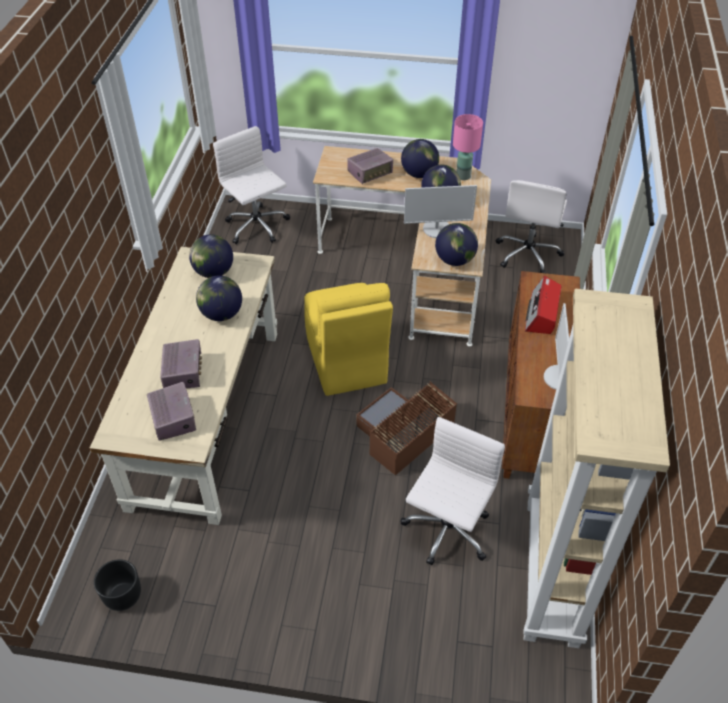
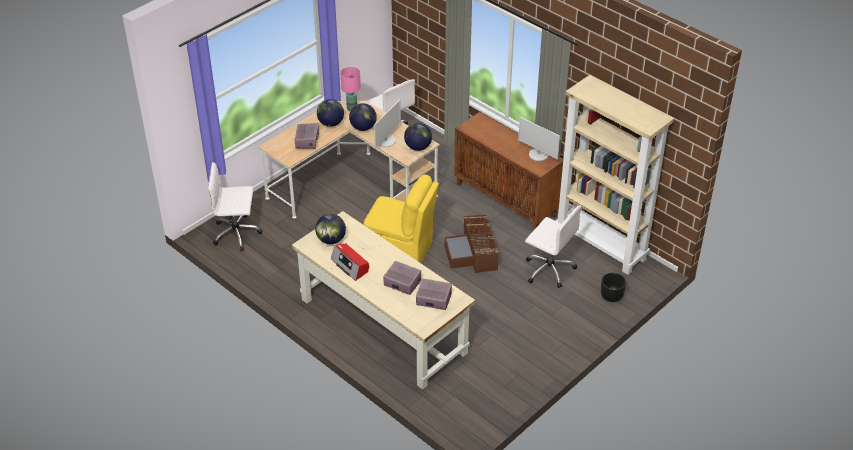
camera: 55 degrees left, 5 degrees down
(122, 595) = (480, 410): black planter -> black planter (611, 296)
(221, 314) = (371, 251): globe -> none
(446, 531) = (548, 269): white office chair -> white office chair turned 150 degrees clockwise
(542, 313) = (492, 137): radio -> radio (350, 266)

